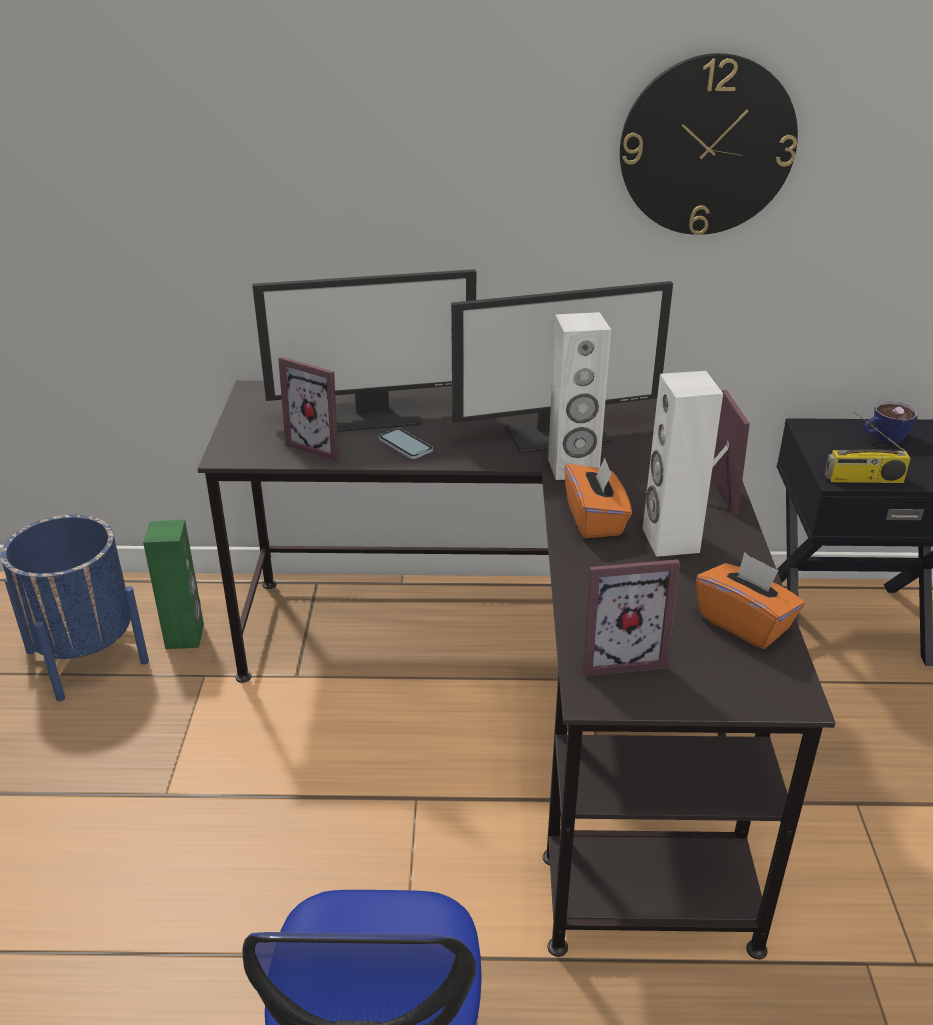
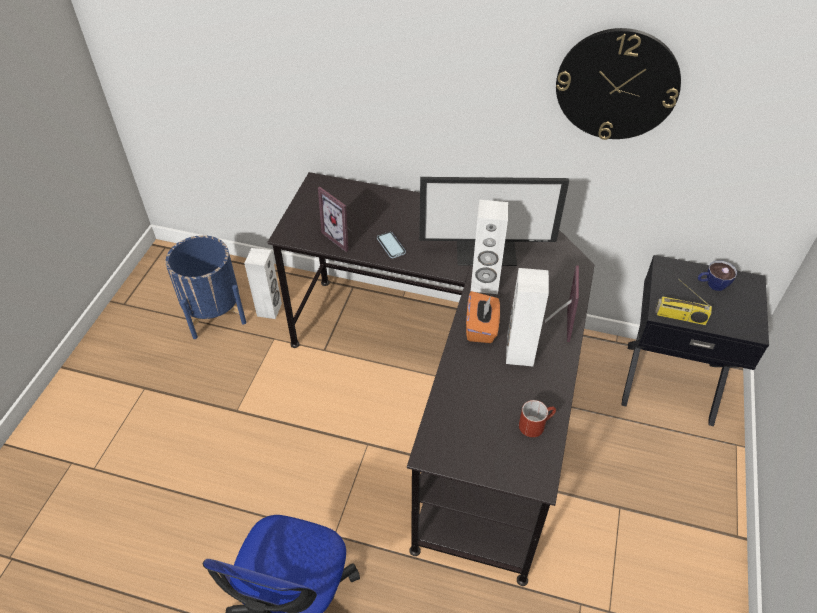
camera: 15 degrees right, 15 degrees up
(185, 636) = (269, 310): green speaker -> white speaker
(374, 414) = (381, 216): monitor -> none
(619, 655) = (454, 431): picture frame -> none
(744, 623) = (535, 424): orange tissue box -> red mug

